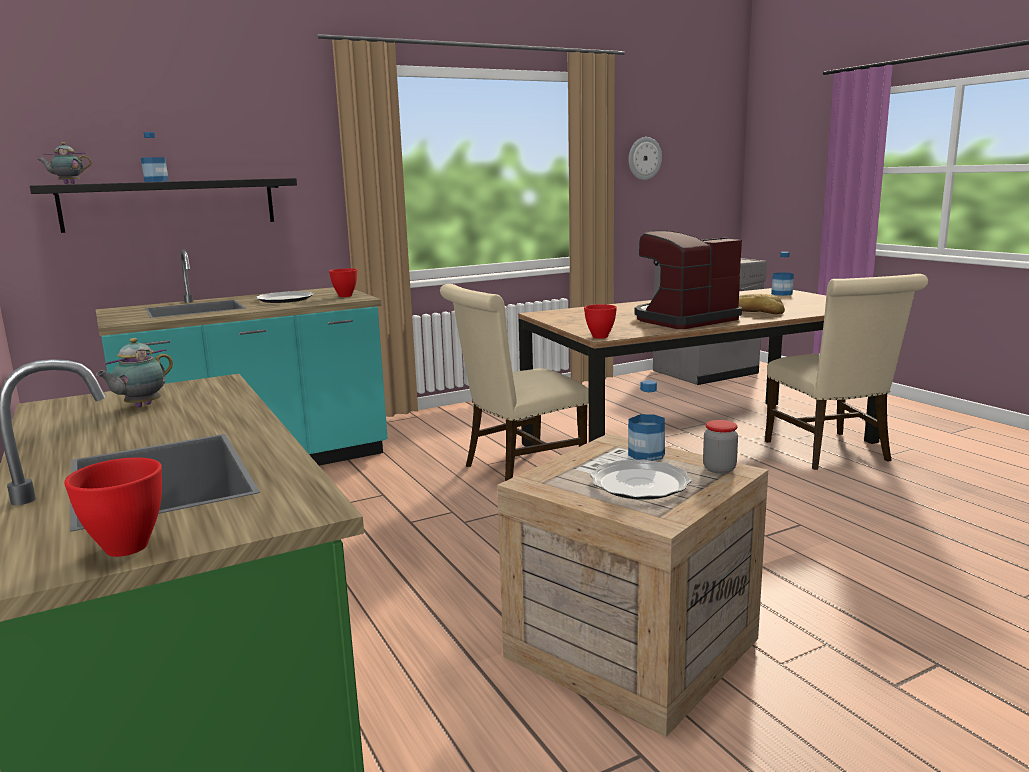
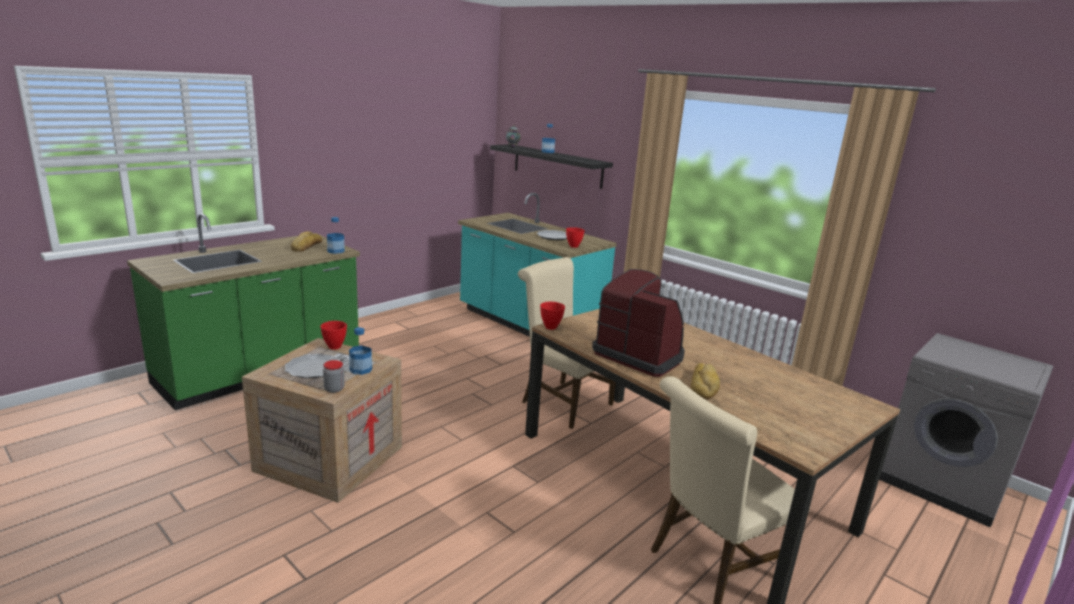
camera: 70 degrees right, 5 degrees up
(124, 548) = (154, 266): red bowl -> red bowl (334, 347)
(141, 406) = (305, 246): teapot -> bread
(644, 158) = (957, 213): wall clock -> none
(781, 294) = (843, 407): bottle -> bottle (335, 251)

